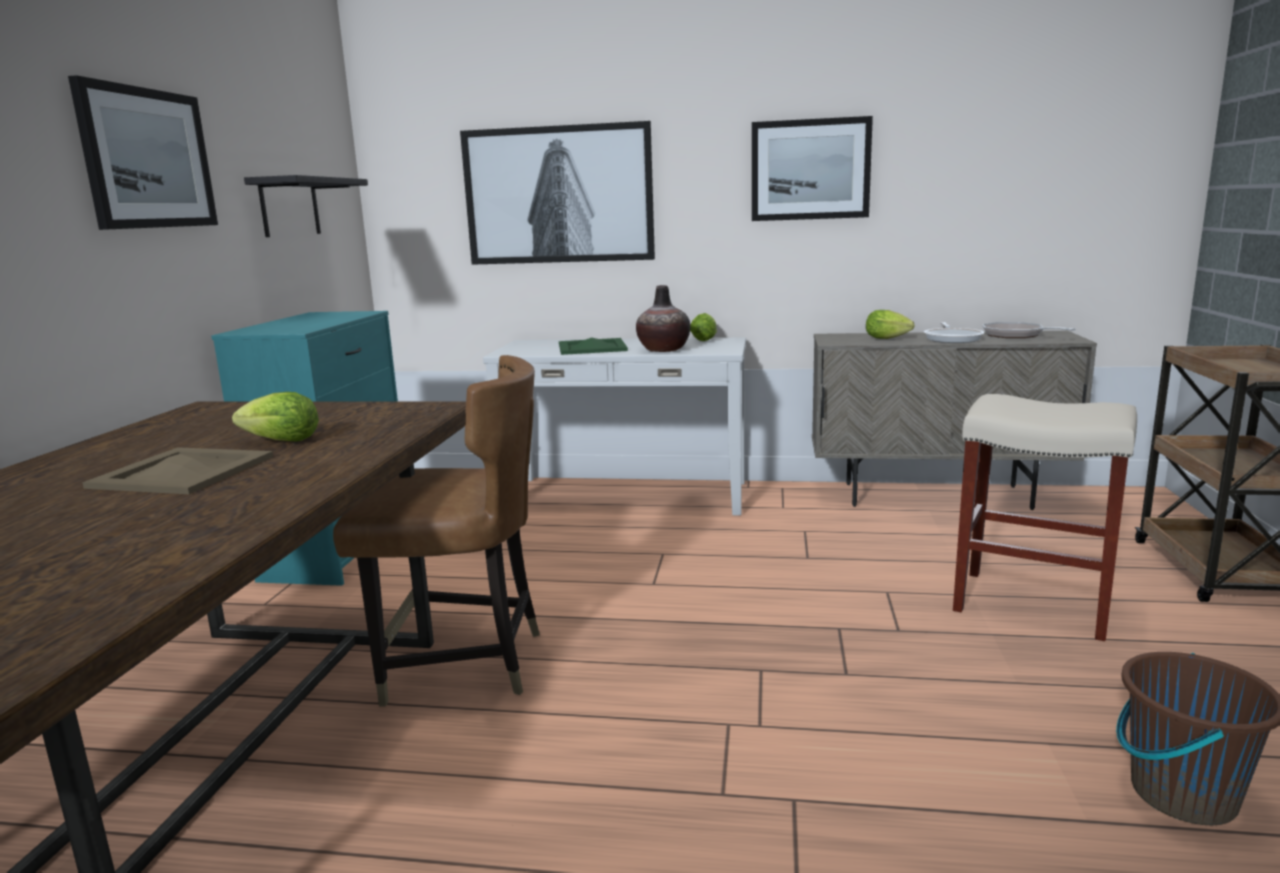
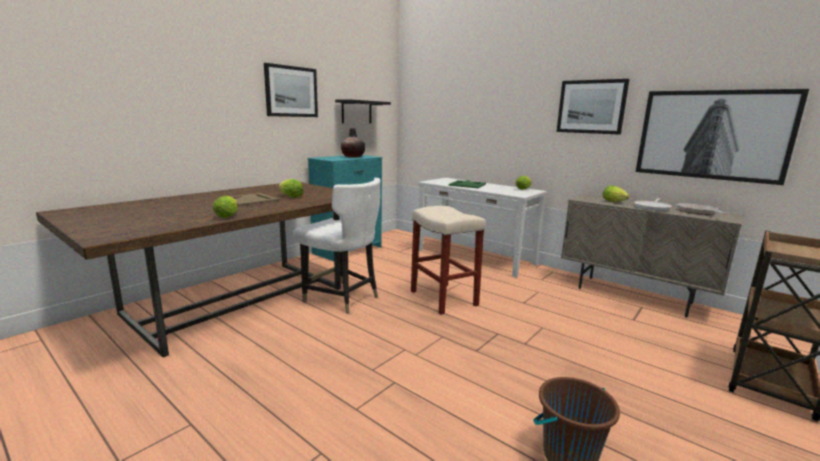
camera: 30 degrees right, 0 degrees up
(225, 526) = (228, 216): none -> lettuce
(464, 664) = (342, 298): brown chair -> white chair
(558, 195) = (471, 113): picture -> picture (712, 135)
(663, 350) = (494, 190): vase -> vase (353, 157)
(1029, 604) = (612, 356): beige stool -> beige stool (442, 298)

